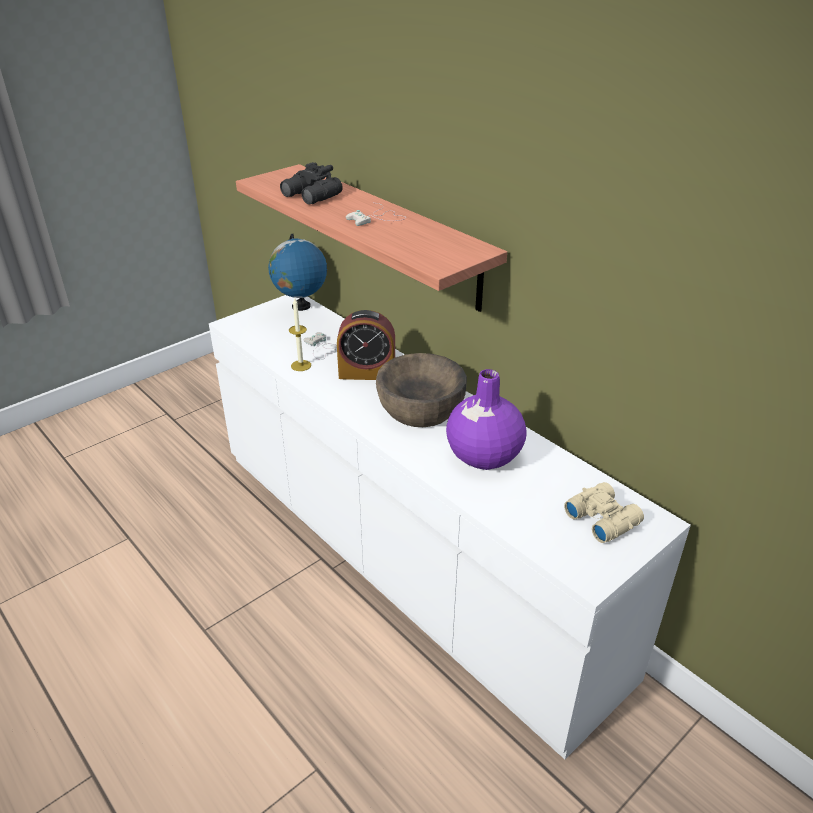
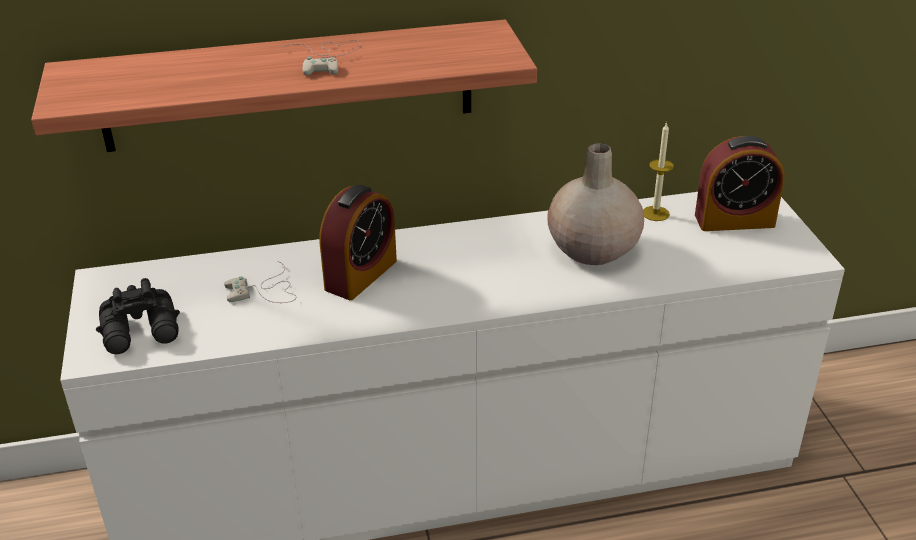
camera: 60 degrees left, 0 degrees up
(301, 306) = (128, 279): globe -> none
(301, 365) = (286, 322): candle -> candle (655, 213)
(311, 196) = (189, 80): black binoculars -> black binoculars (142, 332)
(421, 408) = (472, 260): brown bowl -> none
(483, 455) = (592, 250): purple vase -> beige vase
(602, 518) = (734, 220): beige binoculars -> alarm clock

